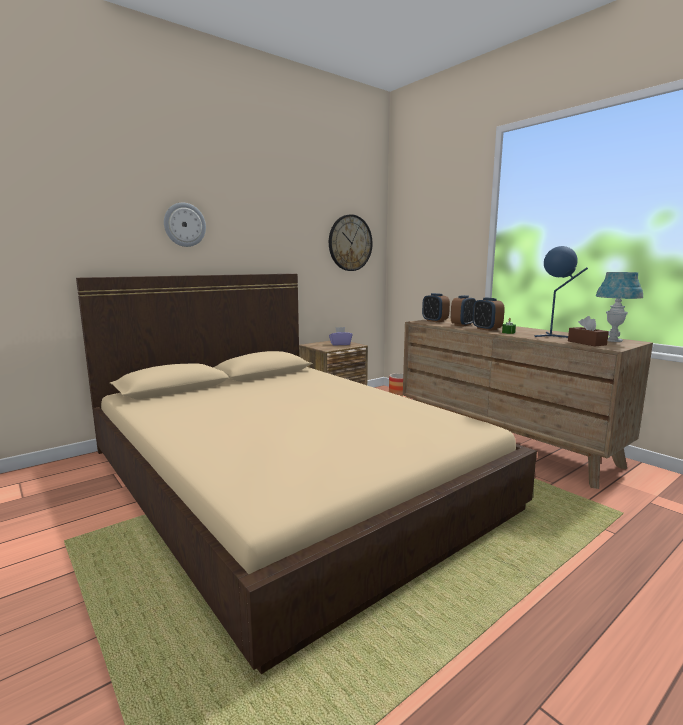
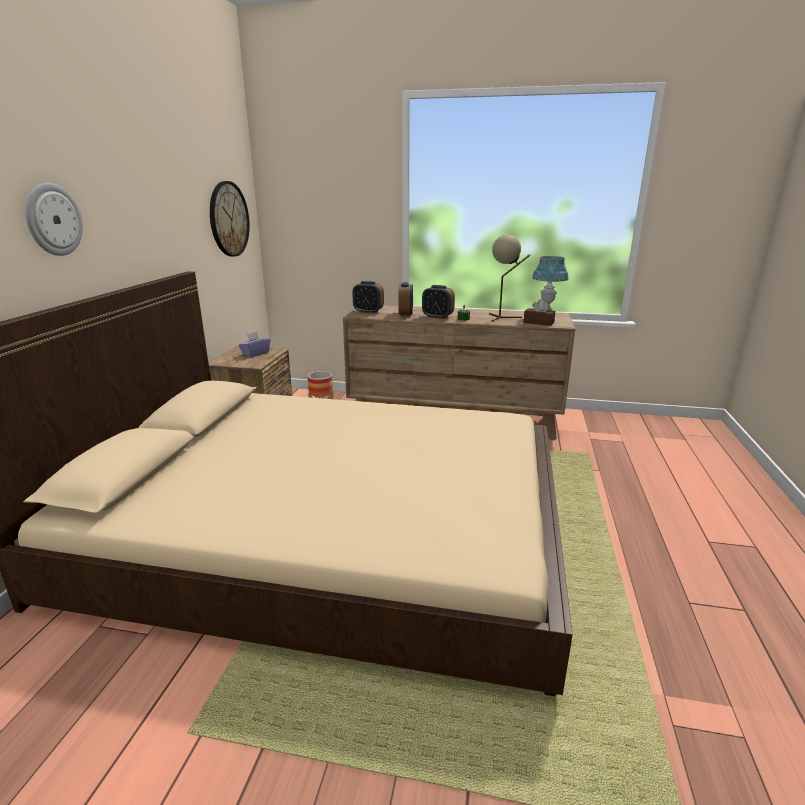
camera: 40 degrees left, 10 degrees up
(553, 336) = (502, 317): blue table lamp -> beige table lamp

